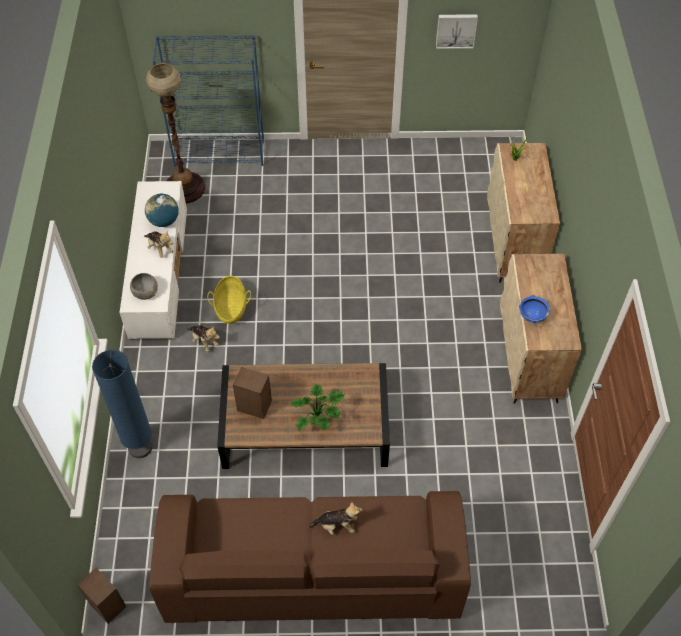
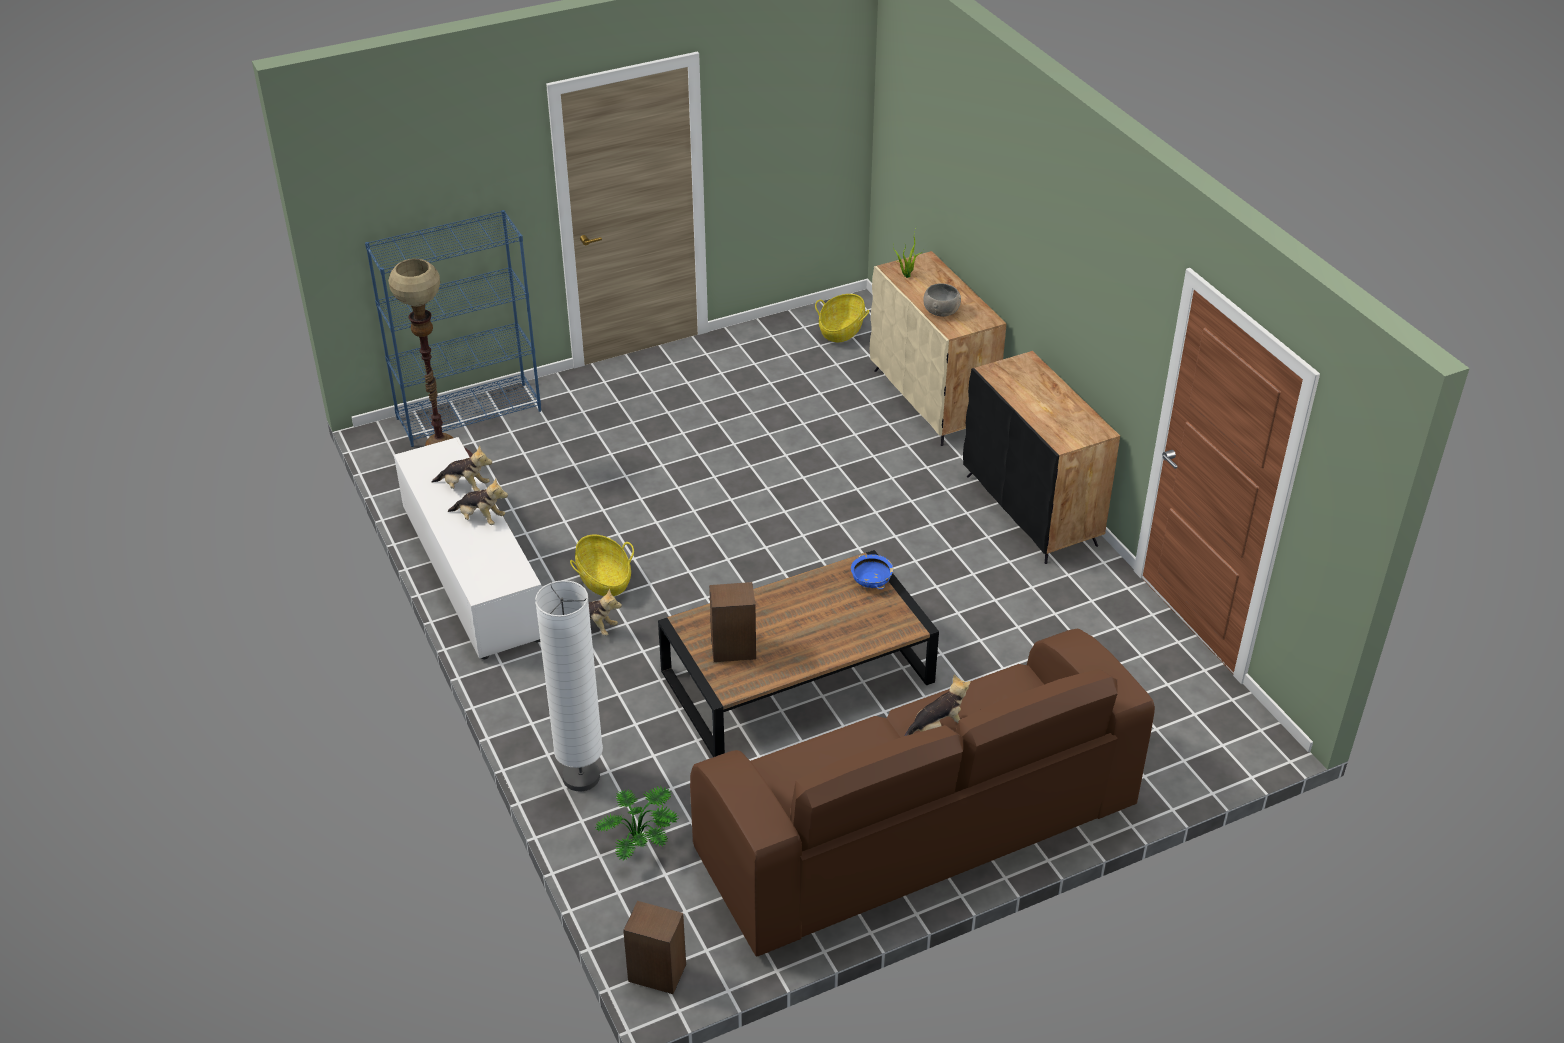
camera: 25 degrees left, 15 degrees down
(140, 447) = (581, 777): blue floor lamp -> white floor lamp
(145, 292) = (493, 572): grey bowl -> grey bowl (941, 311)
(164, 221) = (464, 487): globe -> plush toy
(319, 418) = (829, 634): potted plant -> potted plant (641, 842)
(456, 30) = (765, 144): picture -> none
(485, 165) = (841, 330): none -> basket
(529, 357) = (1032, 510): beige cabinet -> black cabinet
(532, 315) = (1039, 420): blue bowl -> blue bowl (871, 581)

